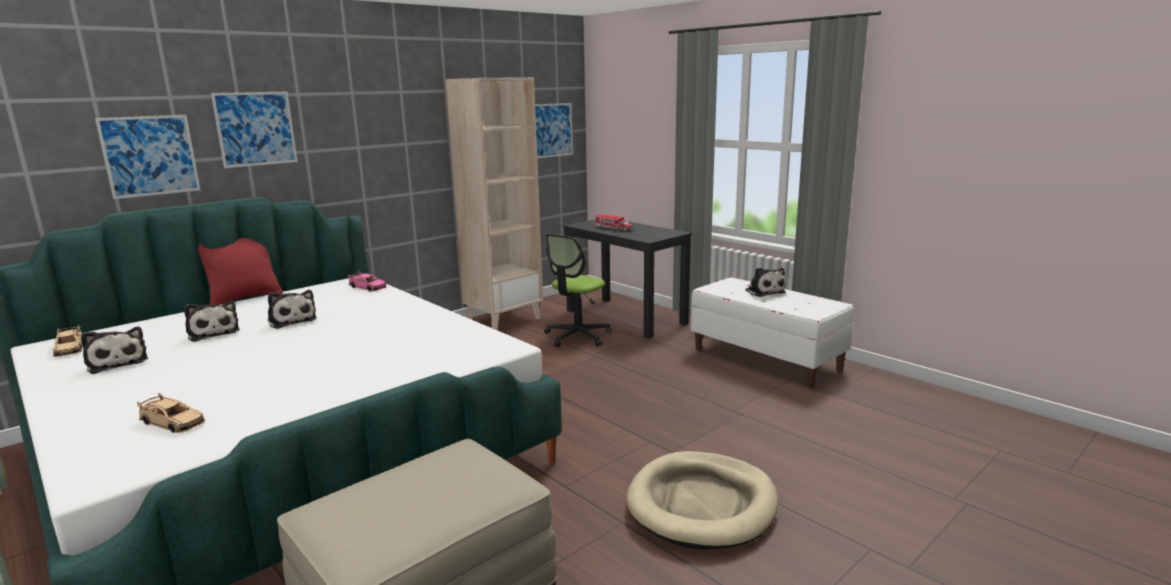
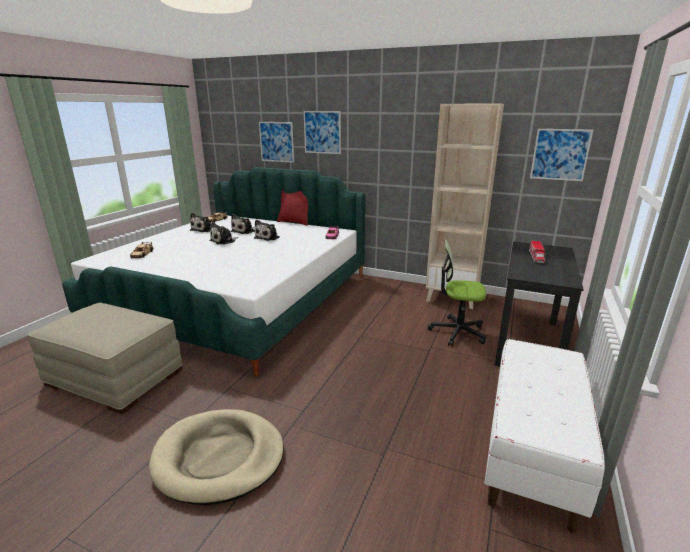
camera: 65 degrees right, 5 degrees up
(764, 291) = (557, 381): plush toy -> plush toy (224, 241)

